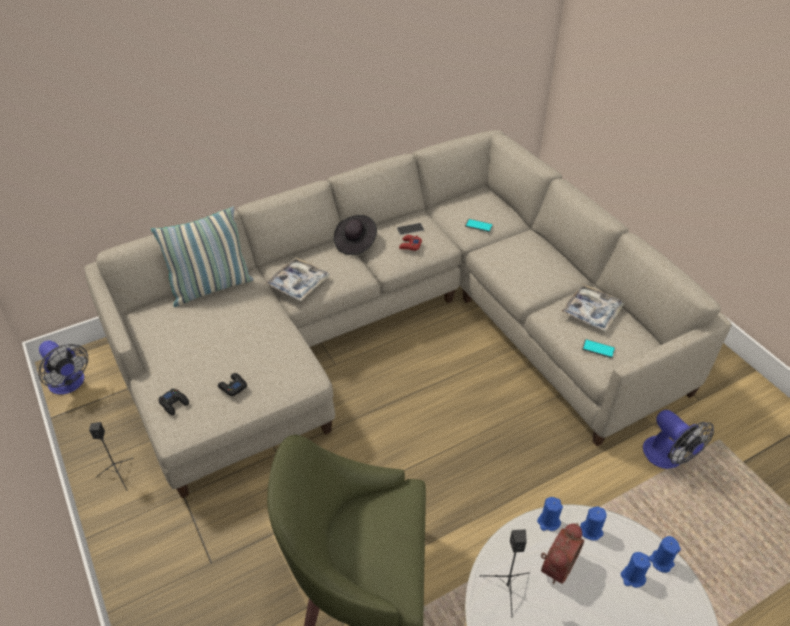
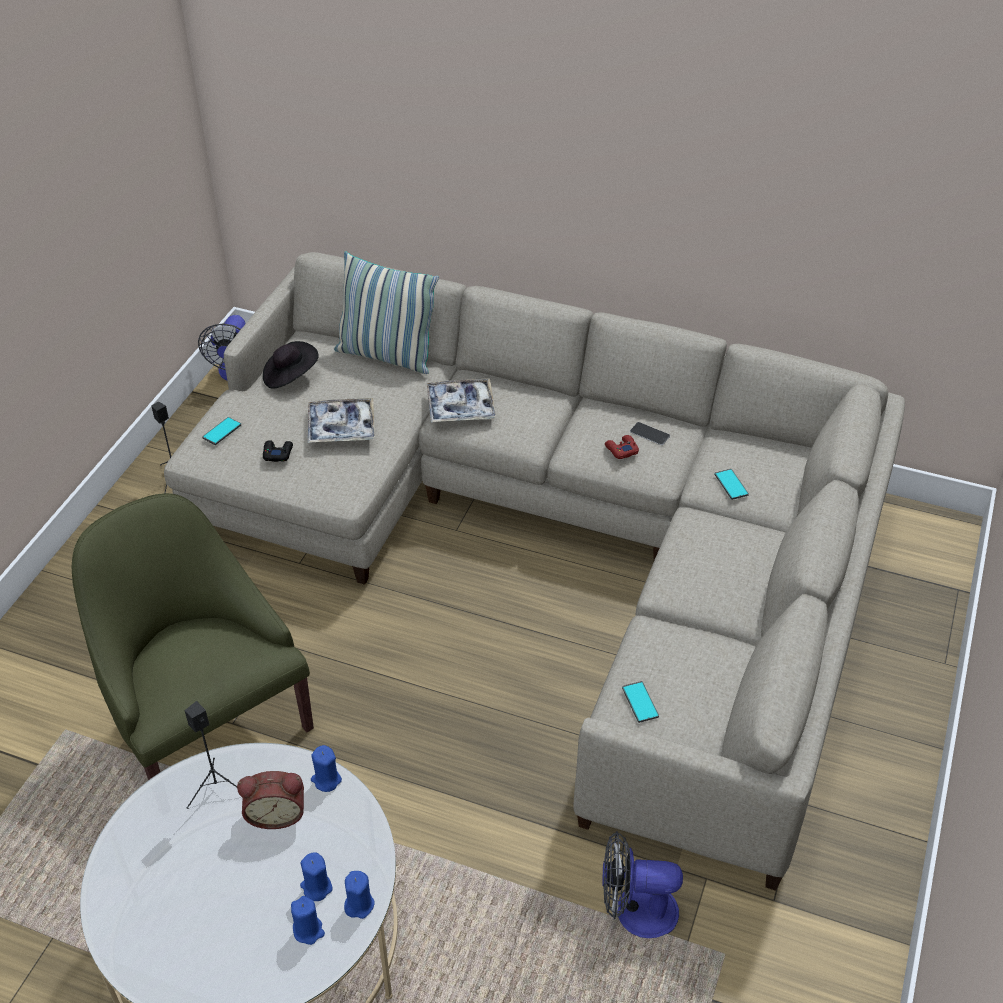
camera: 50 degrees right, 0 degrees up
(174, 403) = (222, 431): black game controller -> phone
(355, 243) = (574, 408): black hat -> black hat (290, 376)
(591, 312) = (698, 664): tray -> tray (341, 427)
(591, 531) = (347, 822): blue candle -> blue candle (308, 930)
(668, 458) = (635, 911): fan -> fan turned 75 degrees clockwise

